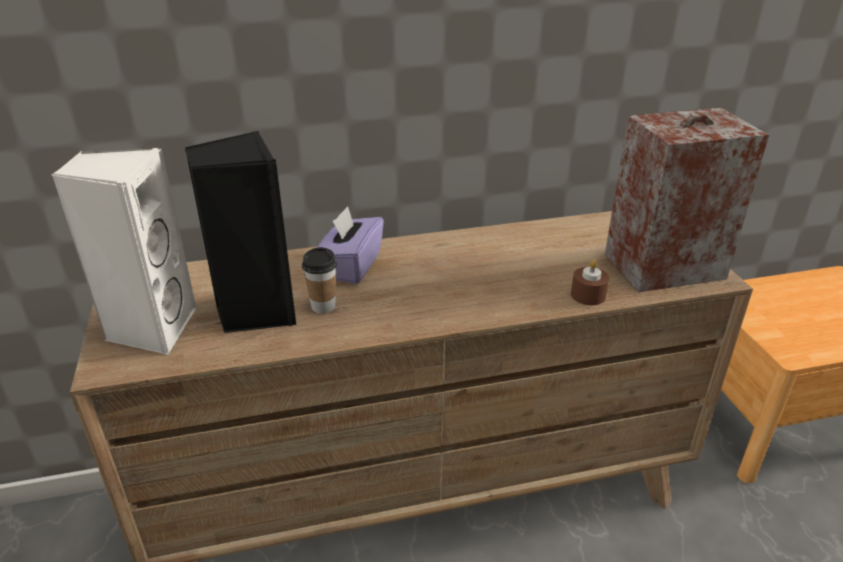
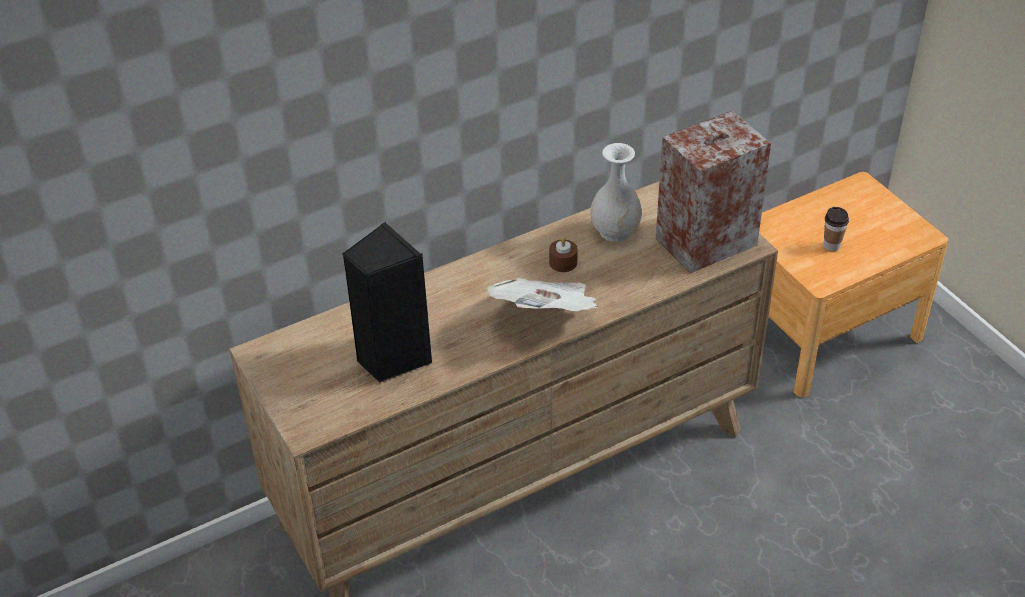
camera: 15 degrees left, 10 degrees up
(151, 328) = (317, 392): white speaker -> none
(323, 306) = (444, 341): cup -> cup (831, 246)
(351, 266) = (446, 296): purple tissue box -> none
(452, 303) = (547, 315): none -> newspaper
(561, 242) = (615, 231): none -> white vase
(588, 295) = (652, 284): brown candle -> brown candle (563, 262)

